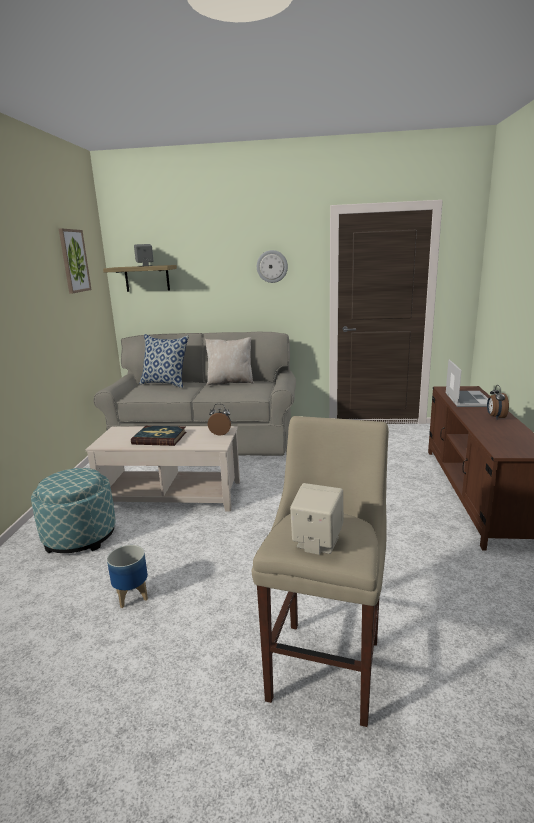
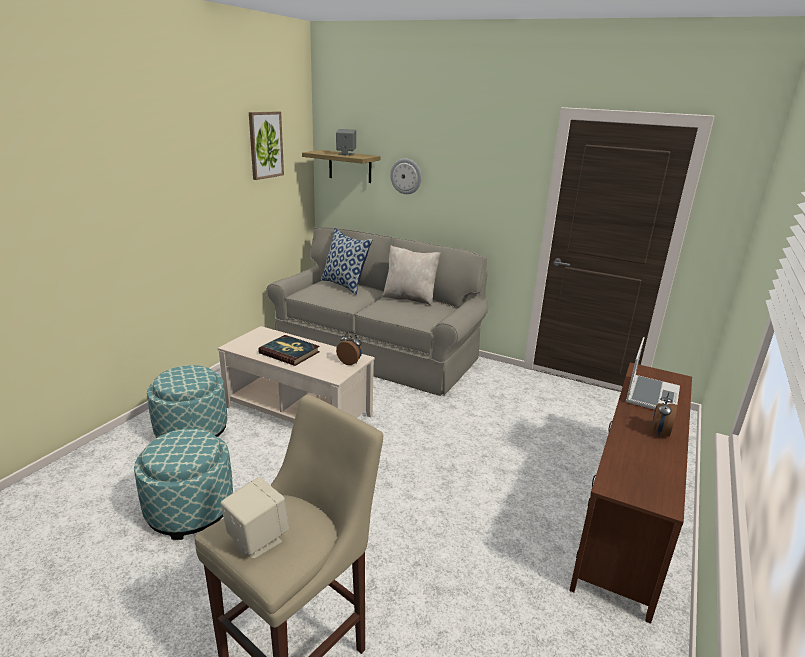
camera: 20 degrees right, 5 degrees up
(131, 596) = (190, 509): planter -> ottoman
(272, 266) = (482, 173): wall clock -> wall clock (406, 176)

